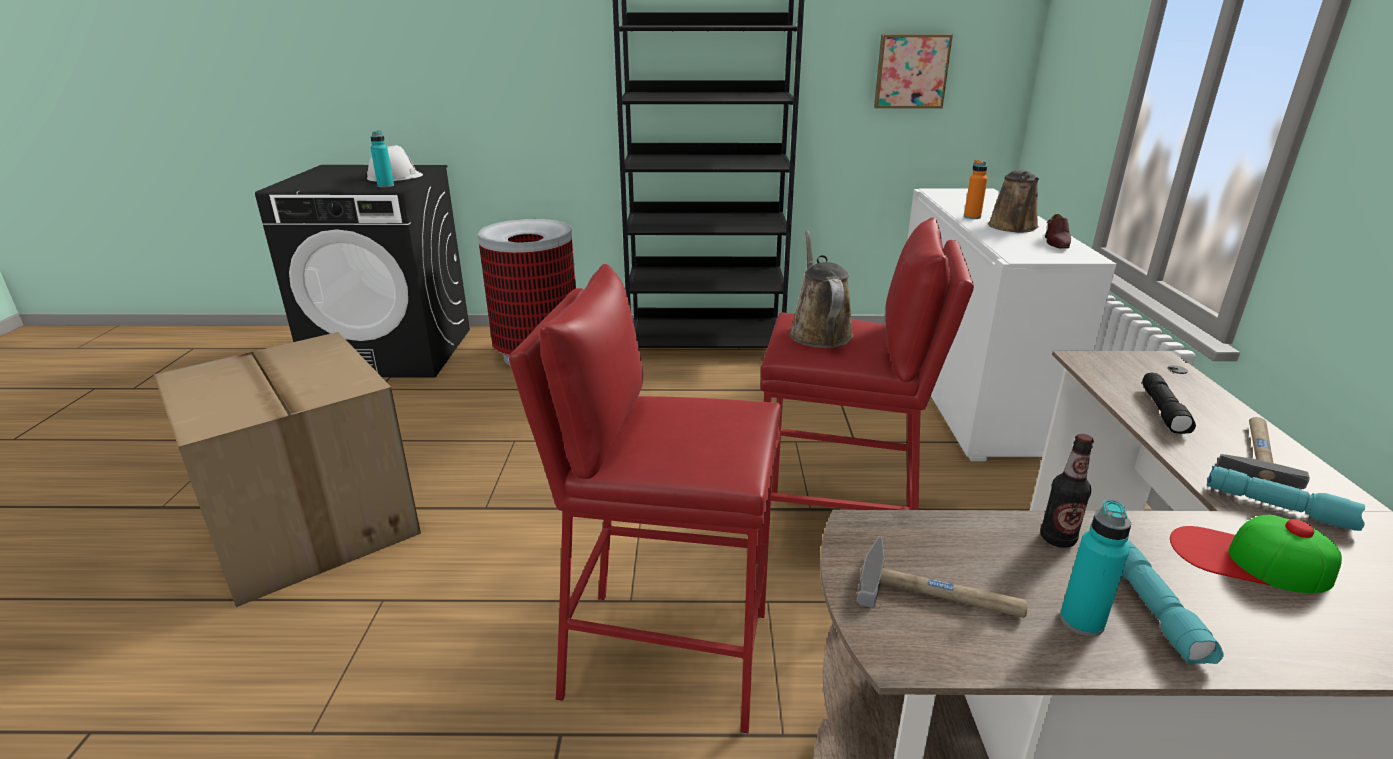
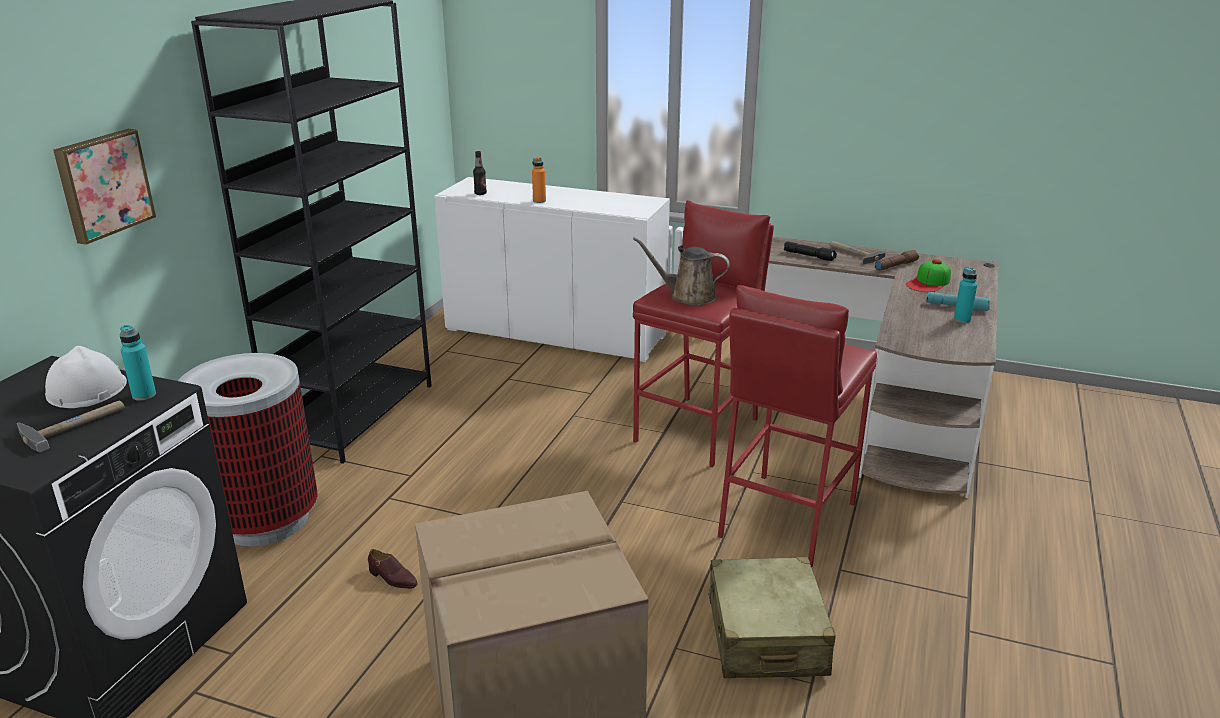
camera: 70 degrees left, 0 degrees up
(403, 673) = (766, 636): none -> beige suitcase
(911, 71) = (392, 96): picture -> picture (103, 184)
(940, 593) = (942, 338): hammer -> hammer (75, 425)
(1014, 227) = (576, 198): brown watering can -> none
(1056, 243) = (619, 198): brown shoe -> brown shoe (392, 578)
(1057, 539) = (909, 308): bottle -> bottle (480, 193)
(1279, 507) = (895, 265): turquoise flashlight -> brown flashlight

